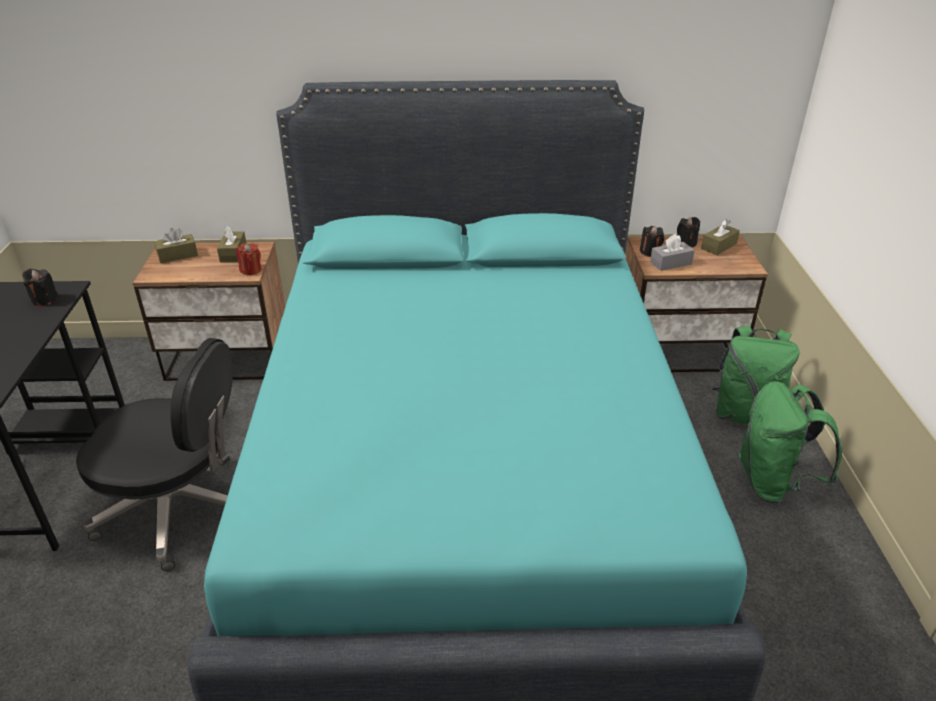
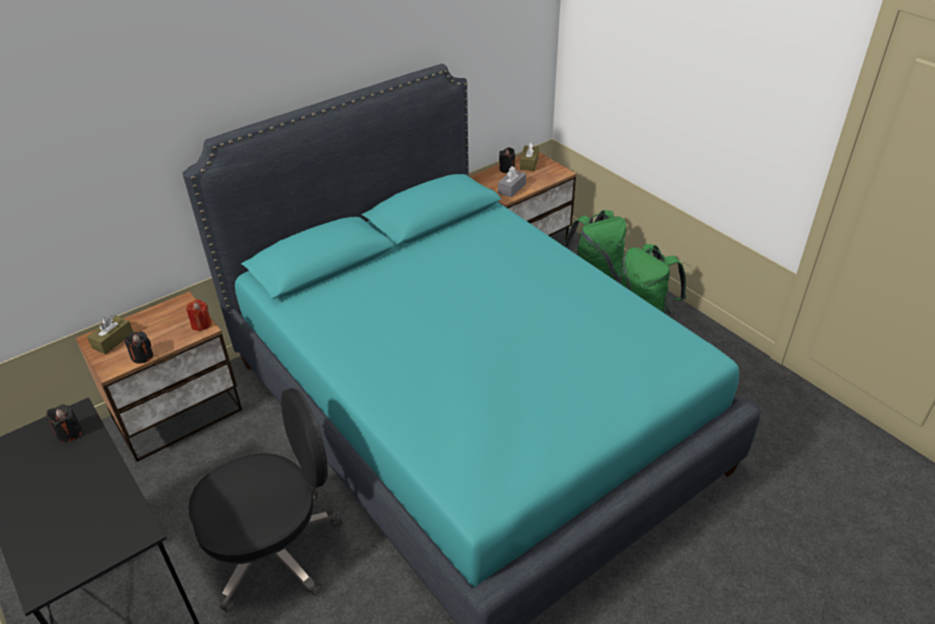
camera: 35 degrees left, 5 degrees up
(233, 253) = (165, 317): brown tissue box -> none
(650, 252) = (490, 185): black candle -> black candle (142, 356)

